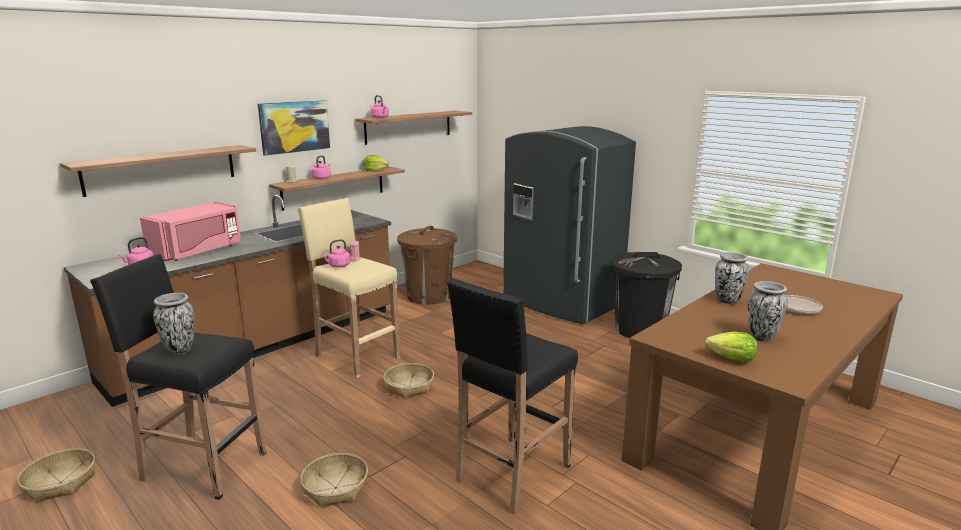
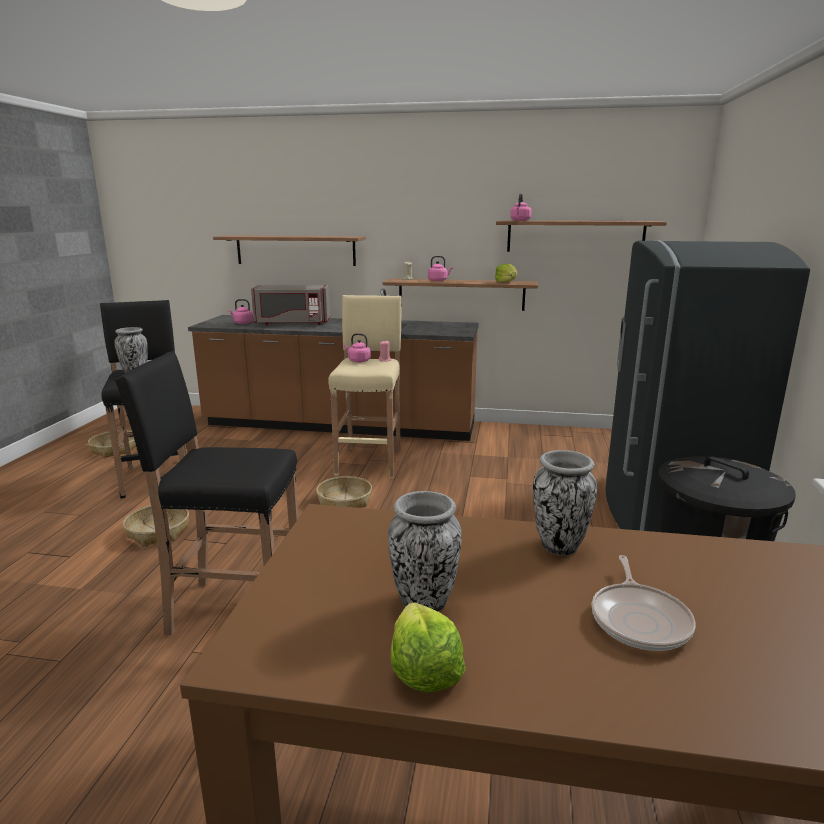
camera: 55 degrees right, 0 degrees up
(198, 251) = (292, 323): pink microwave -> grey microwave
(294, 126) = (422, 223): picture -> none
(428, 296) = (536, 444): brown trash can -> none
(732, 359) = (299, 587): lettuce -> lettuce (423, 669)

